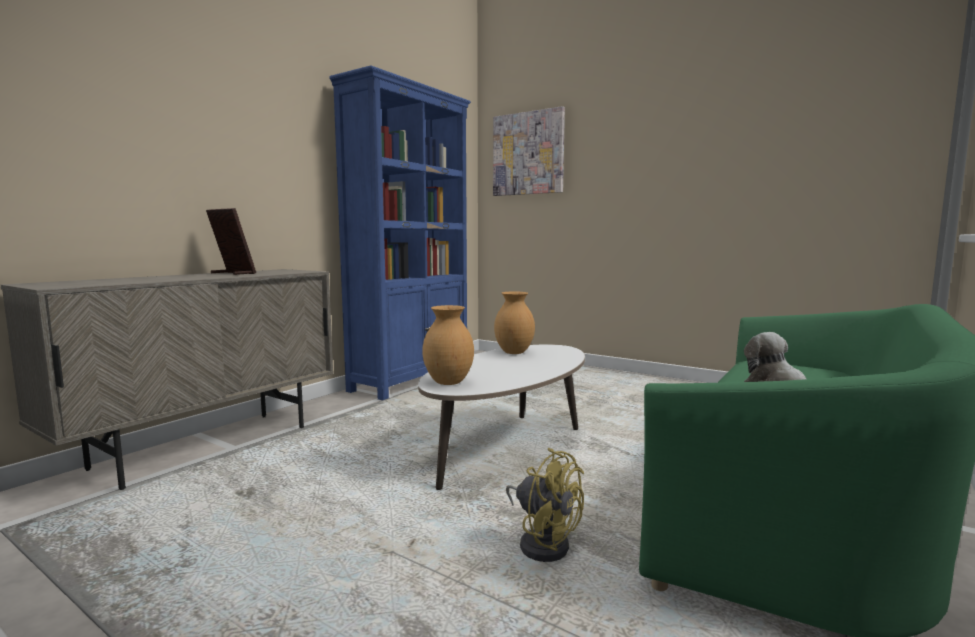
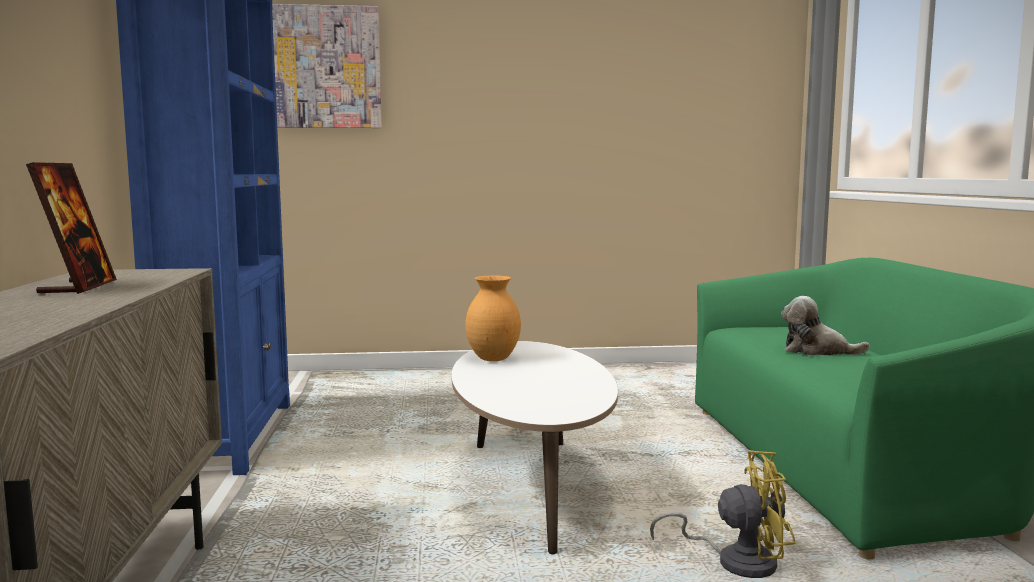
camera: 40 degrees left, 0 degrees up
(233, 273) = (78, 287): picture frame -> picture frame turned 90 degrees clockwise
(447, 382) = (534, 409): brown vase -> none

